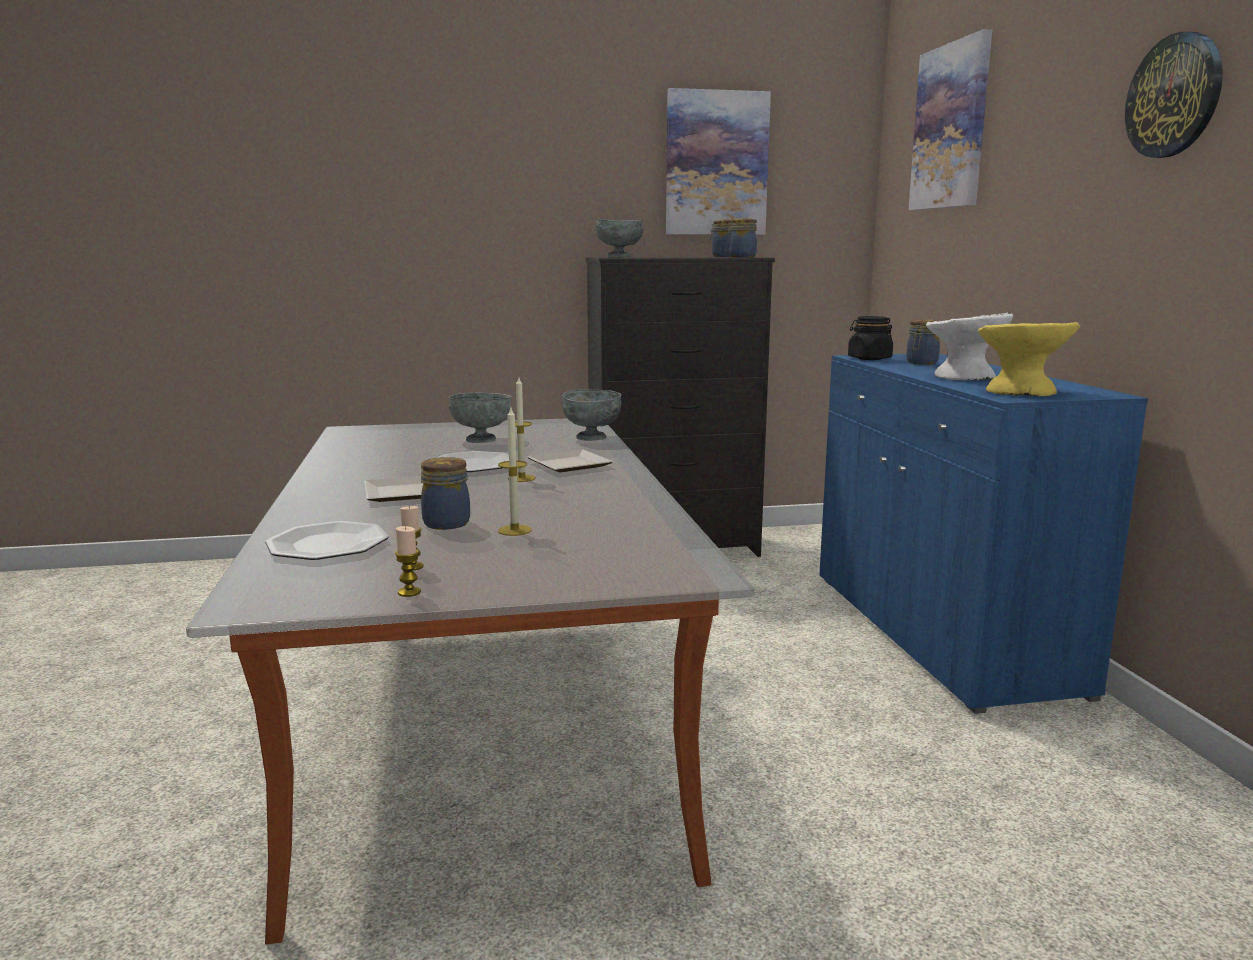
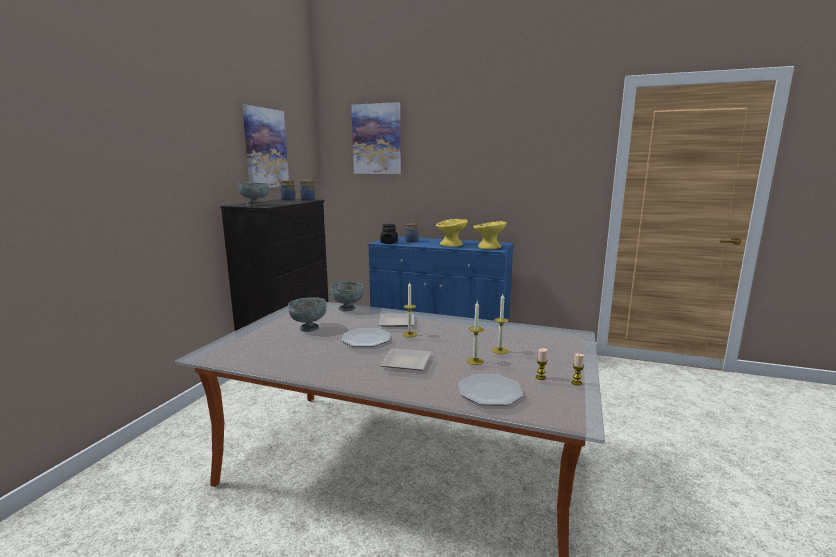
camera: 60 degrees left, 0 degrees up
(446, 523) = (475, 361): jar -> candle
(964, 377) = (451, 245): white bowl -> yellow bowl
(1174, 96) = (504, 144): wall clock -> none

